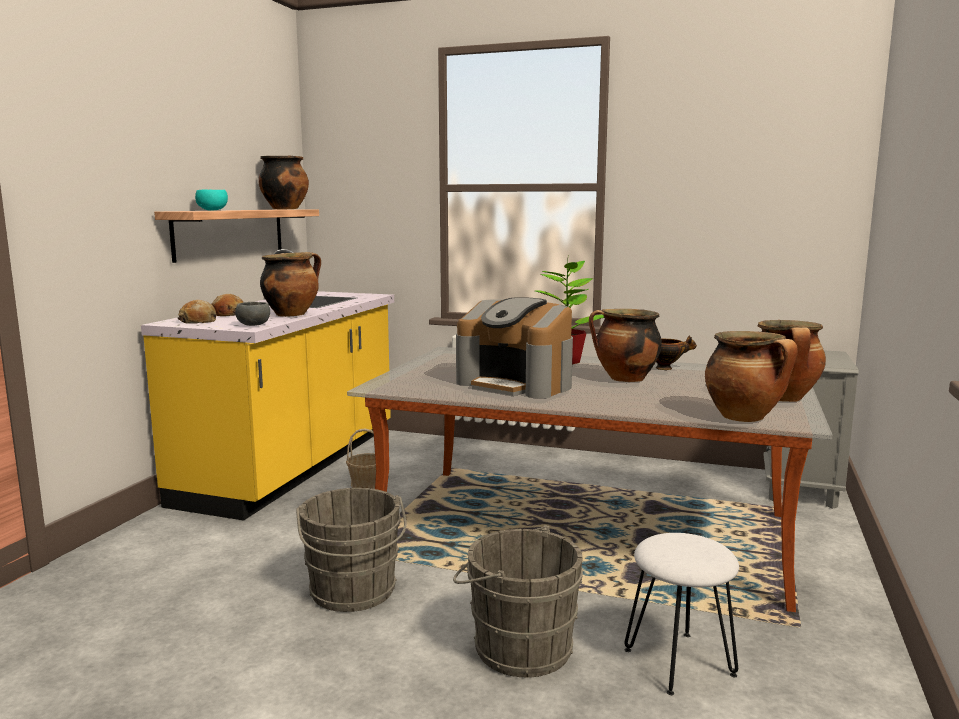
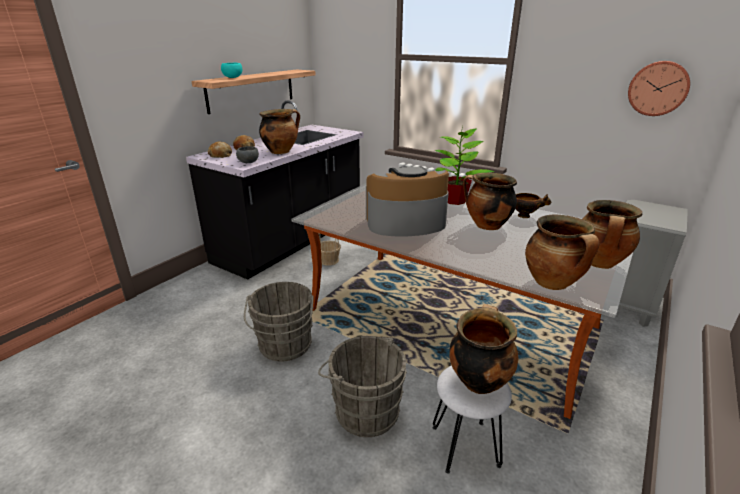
camera: 15 degrees right, 15 degrees up
(285, 209) = (291, 71): cooking pot -> cooking pot (478, 380)
(294, 466) = (292, 241): yellow counter -> black counter
(516, 384) = (405, 223): coffee machine -> coffee machine turned 120 degrees clockwise
(783, 210) = (658, 88): none -> wall clock

